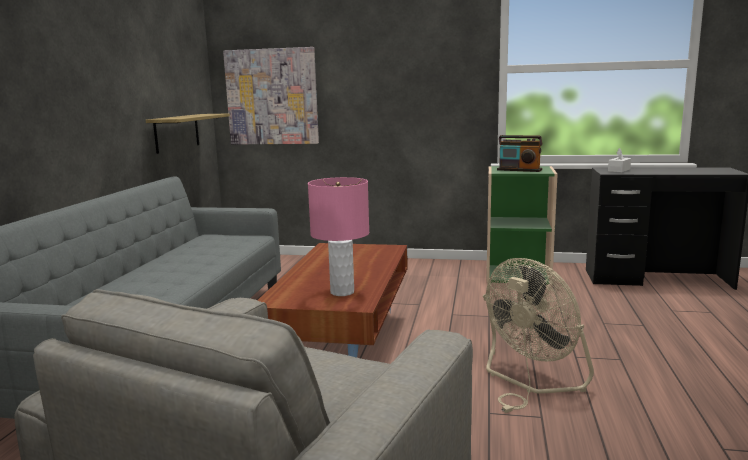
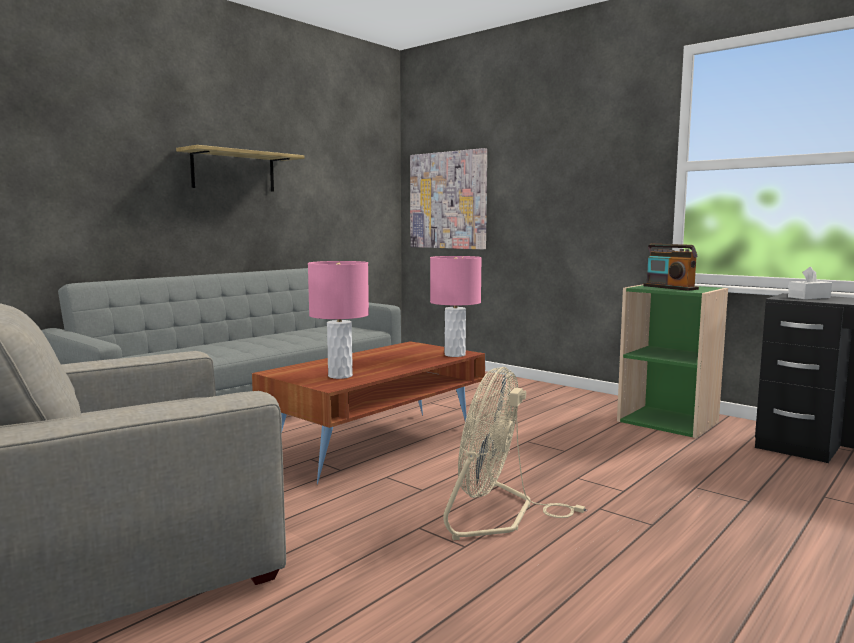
camera: 30 degrees right, 5 degrees down
(177, 132) = (345, 230): shelf -> shelf (233, 171)
(387, 251) = (454, 355): none -> pink table lamp
(524, 379) = (503, 512): beige fan -> beige fan turned 150 degrees counterclockwise

